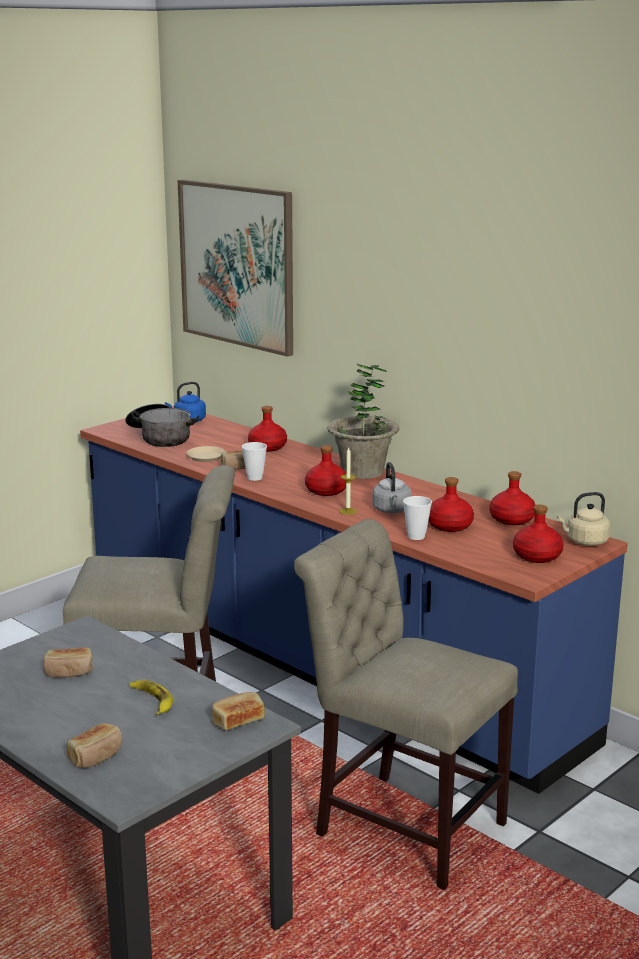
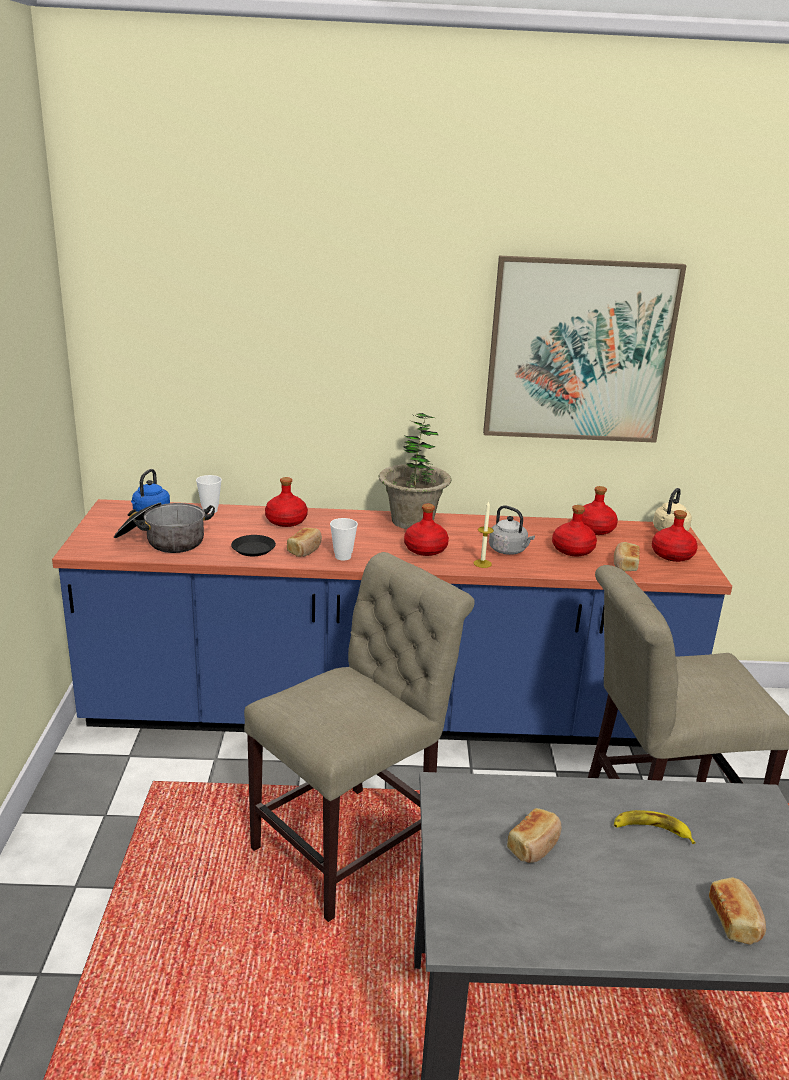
camera: 45 degrees left, 5 degrees up
(206, 457) = (253, 549): beige plate -> black plate
(237, 265) = (194, 328): picture -> picture (579, 351)
(237, 720) = (739, 808): bread -> bread (625, 564)
(416, 536) = (574, 568): cup -> cup (210, 510)

